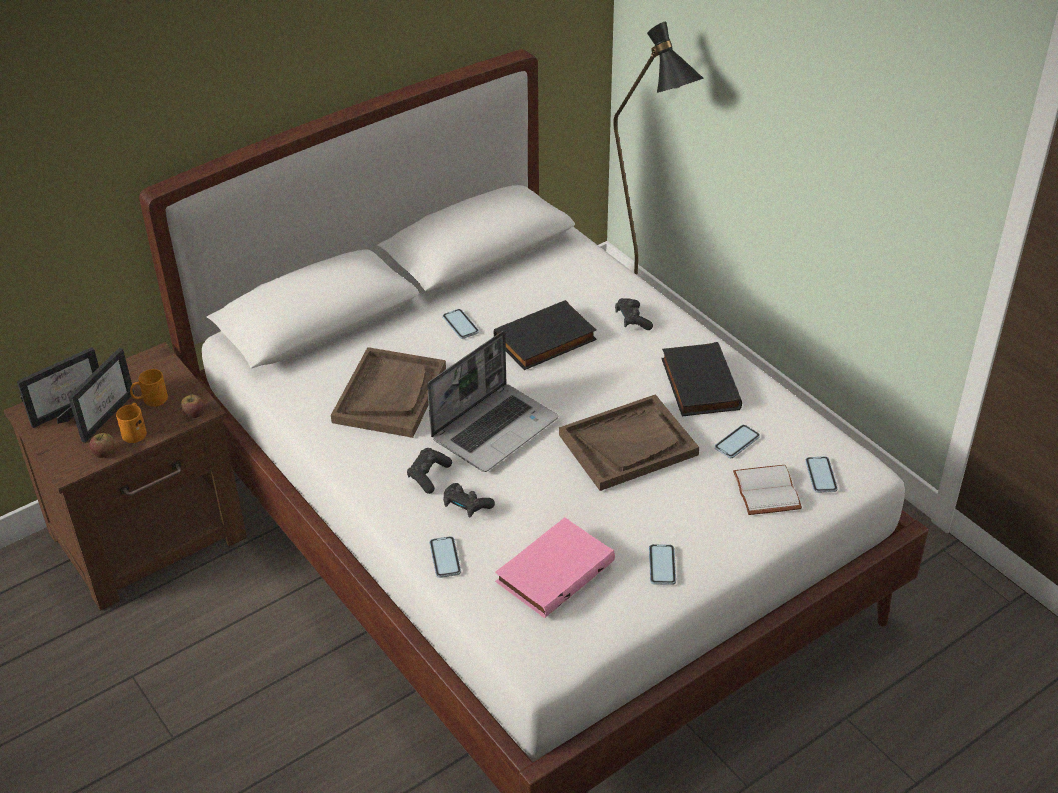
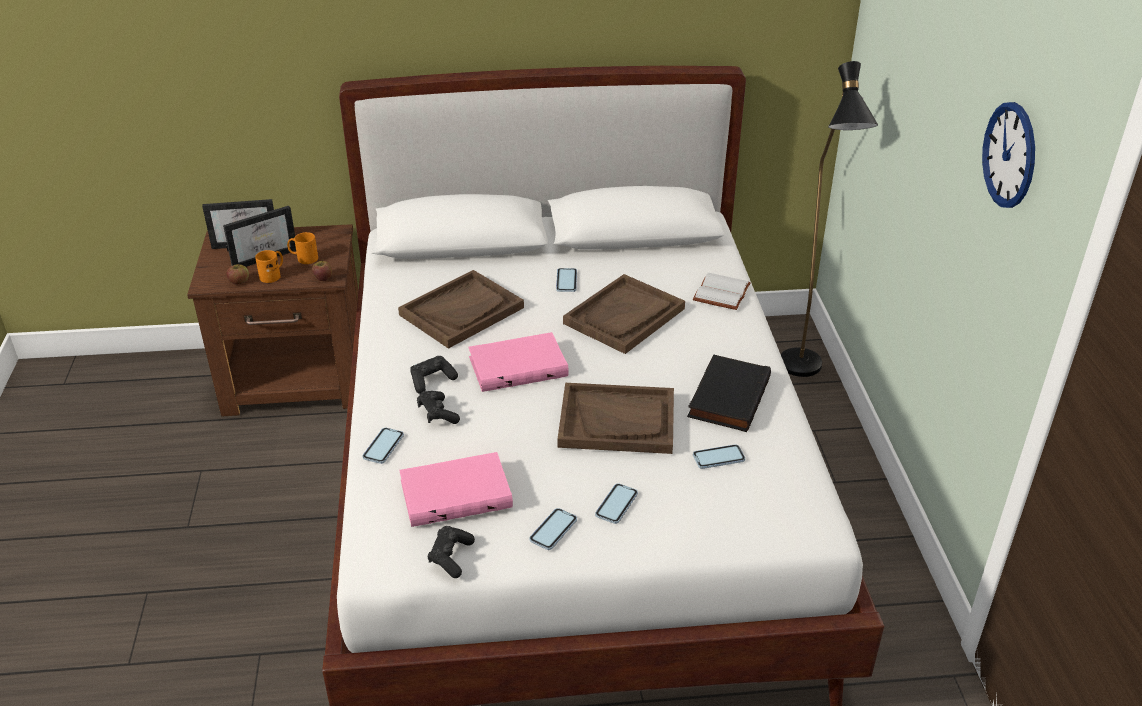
camera: 30 degrees right, 5 degrees down
(495, 428) = (518, 365): laptop -> pink book
(545, 341) = (624, 316): black book -> brown tray
(632, 320) = (715, 326): black game controller -> black game controller (451, 557)
(768, 492) = (709, 510): white book -> white book (723, 294)
(821, 476) = (774, 518): phone -> phone (616, 505)
(897, 92) = (1009, 155): none -> wall clock

